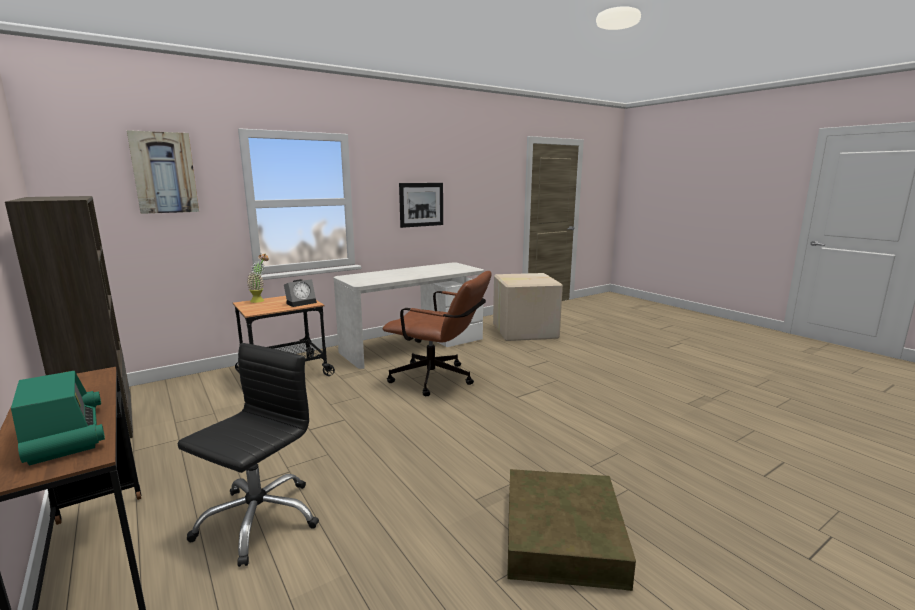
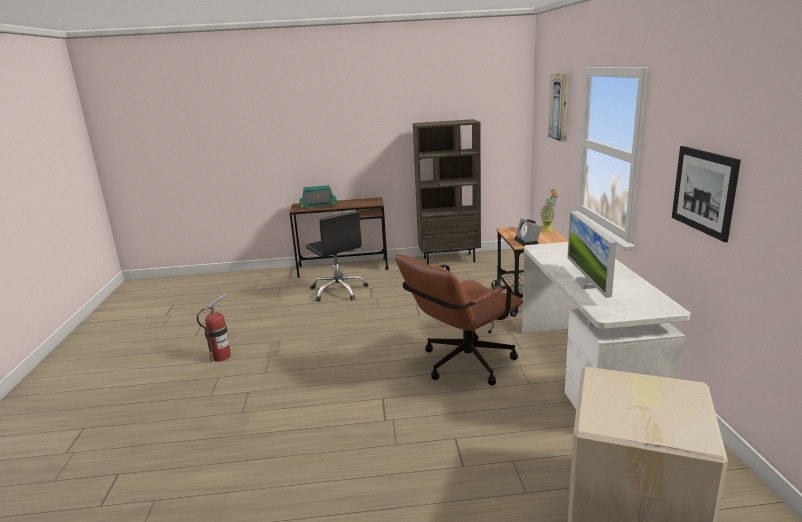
camera: 120 degrees right, 5 degrees up
(432, 272) = (588, 284): none -> monitor
(562, 535) = (221, 356): brown storage box -> fire extinguisher

